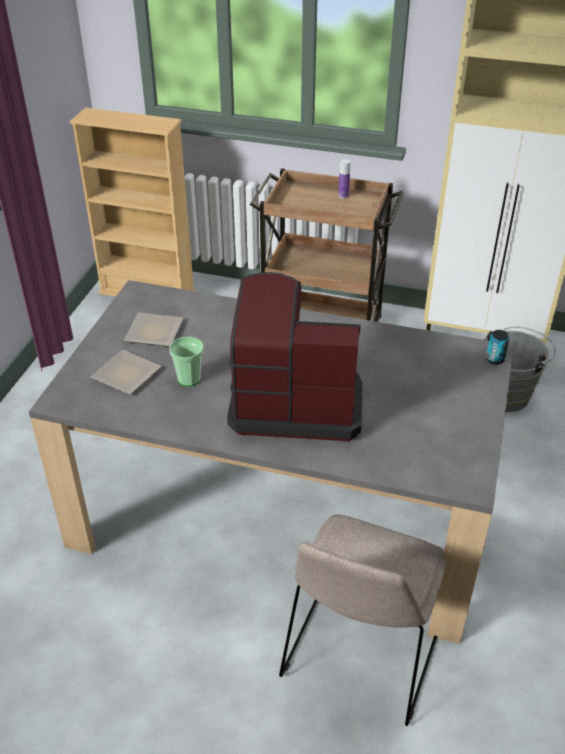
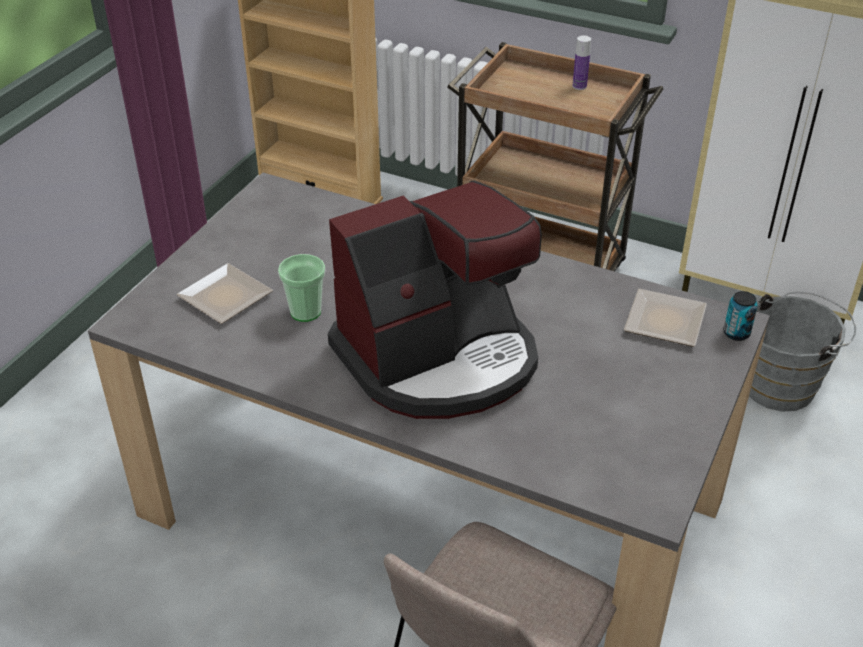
camera: 10 degrees right, 0 degrees up
(156, 331) = (280, 244): plate -> plate (667, 320)
(295, 401) = (439, 358): coffee machine -> coffee machine turned 135 degrees clockwise

